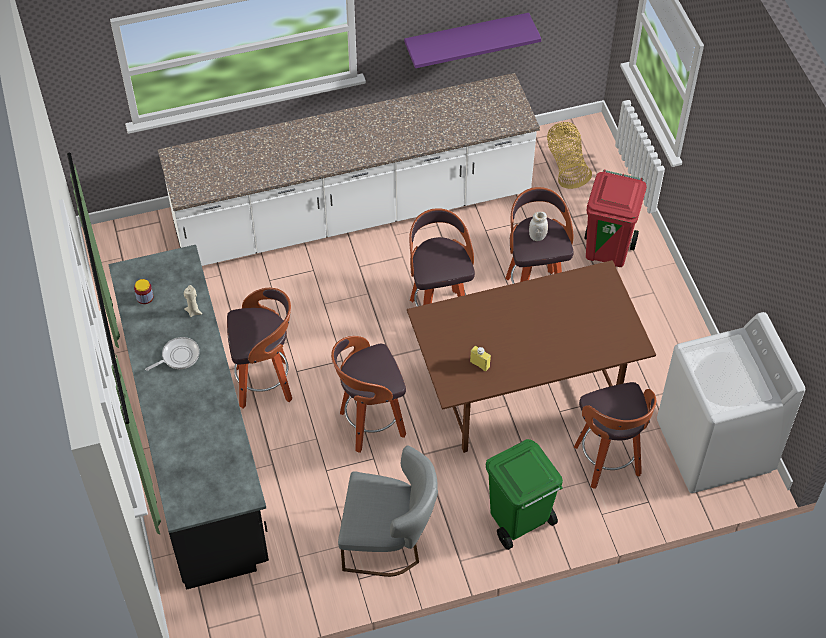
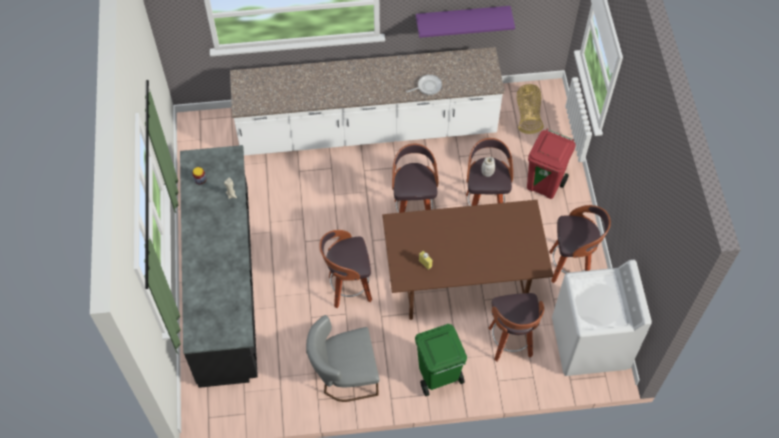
camera: 10 degrees right, 5 degrees up
(178, 356) = (214, 226): frying pan -> frying pan (427, 86)
(265, 383) = (281, 247): stool -> stool (570, 266)
(389, 542) = (344, 376): grey chair -> grey chair turned 150 degrees clockwise

